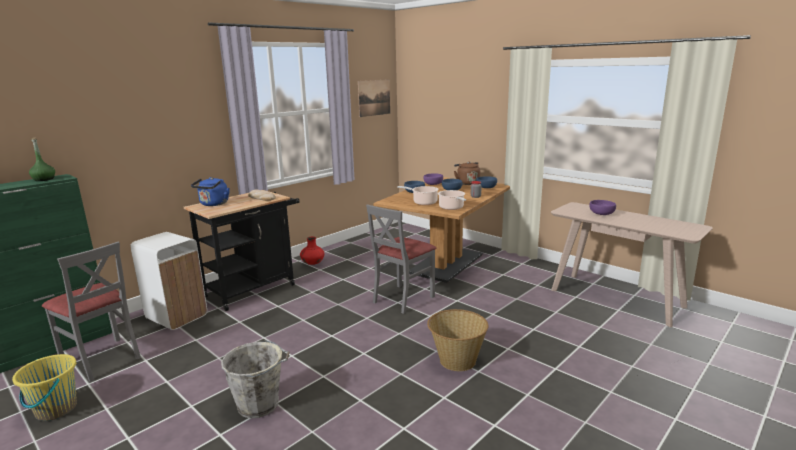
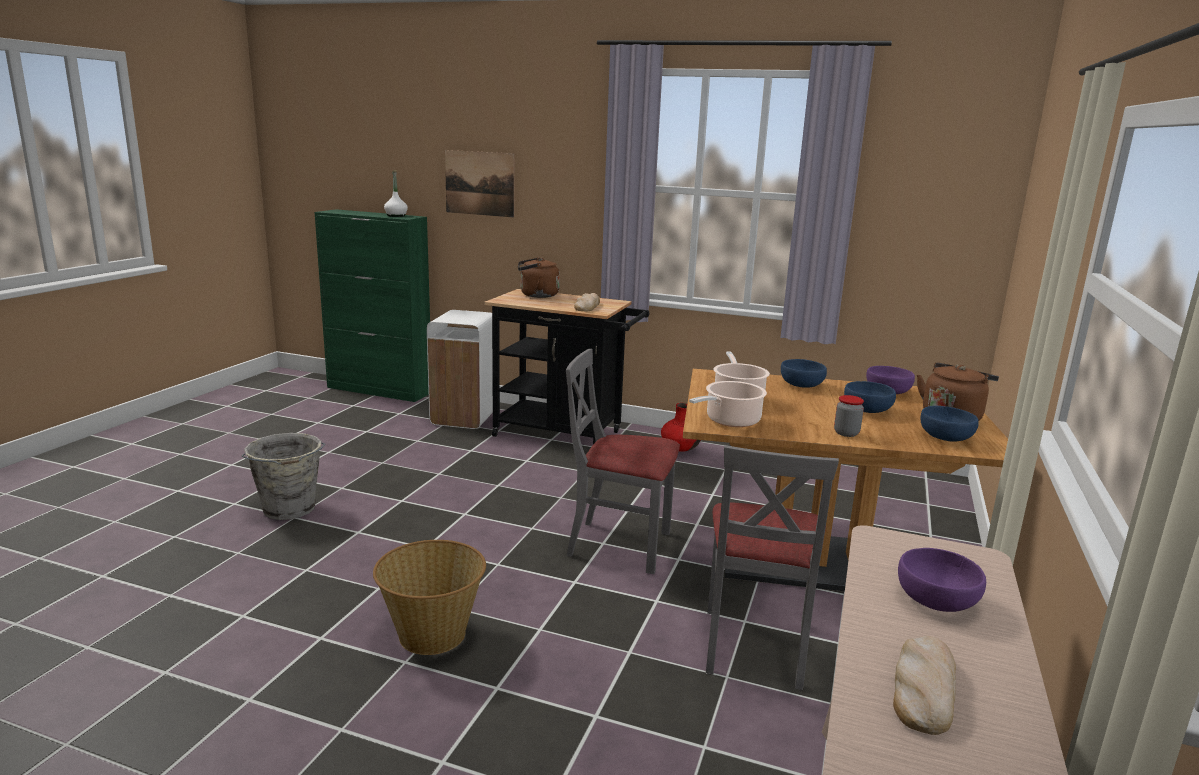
camera: 65 degrees right, 0 degrees up
(44, 179) = (396, 215): green bottle -> white bottle
(56, 409) = (274, 424): yellow bucket -> none
(102, 359) = (362, 414): grey chair -> grey chair (755, 646)
(213, 204) = (536, 295): blue kettle -> brown kettle
(374, 97) = (944, 190): picture -> picture (479, 183)
(648, 224) = (923, 688): none -> bread

